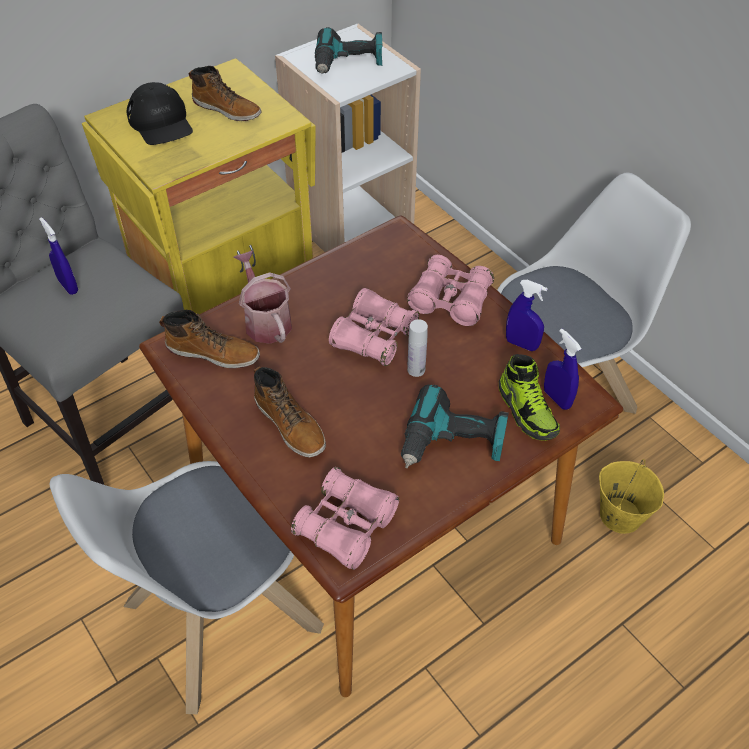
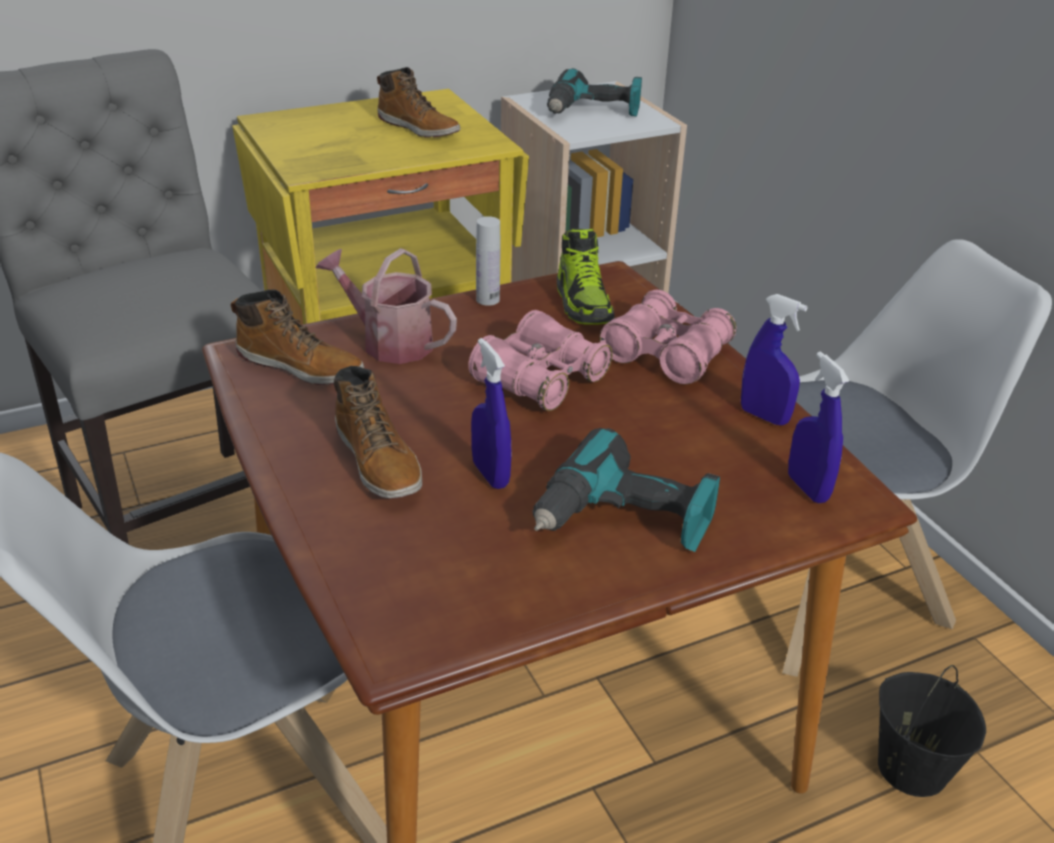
camera: 10 degrees right, 15 degrees down
(68, 286) = (141, 278): blue spray bottle -> blue spray bottle (490, 474)
(161, 123) = (329, 130): black cap -> none
(265, 320) = (389, 342): watering can -> watering can turned 45 degrees counterclockwise
(346, 525) = (417, 599): pink binoculars -> none
(416, 370) = (592, 424): white bottle -> white bottle (487, 299)
(527, 411) = (755, 496): shoe -> shoe (583, 303)
(619, 515) = (910, 768): yellow bucket -> black bucket

